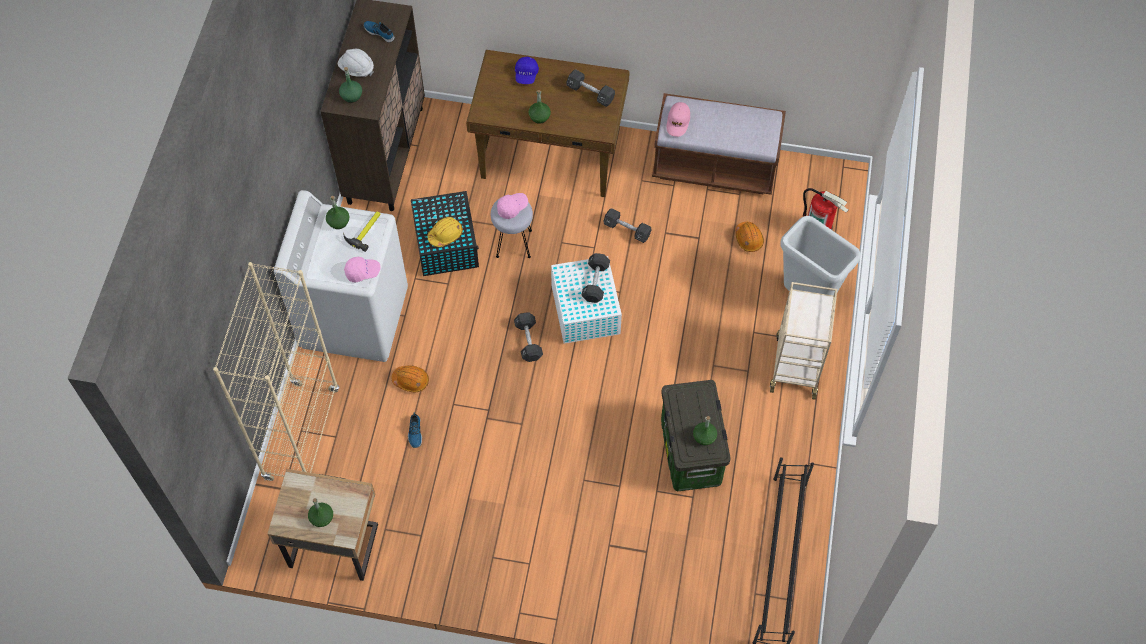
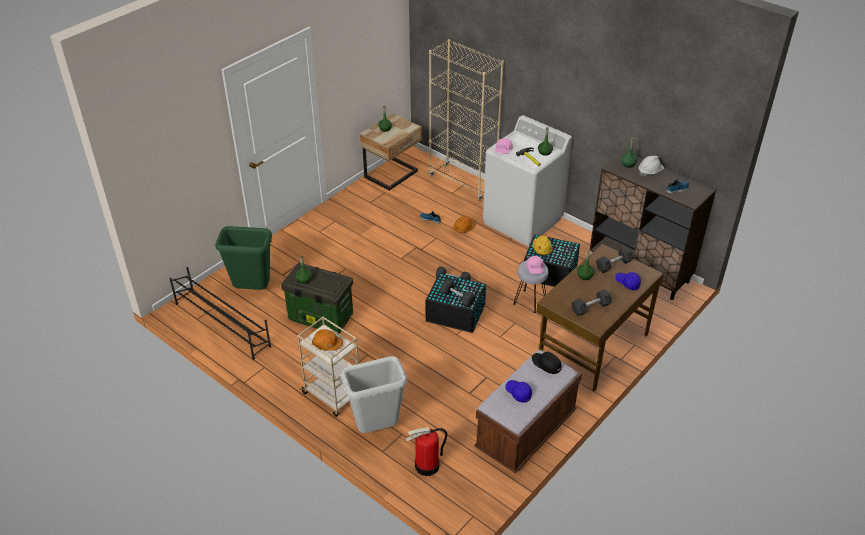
camera: 120 degrees right, 20 degrees down
(585, 308) = (456, 314): white storage box -> black storage box
(627, 230) = (502, 358): black dumbbell -> black dumbbell (613, 265)
(678, 122) = (546, 364): pink cap -> black cap
(697, 569) = (253, 290): none -> green trash can
(735, 129) = (518, 393): none -> blue cap
(748, 239) = (448, 420): orange hard hat -> orange hard hat (327, 344)

